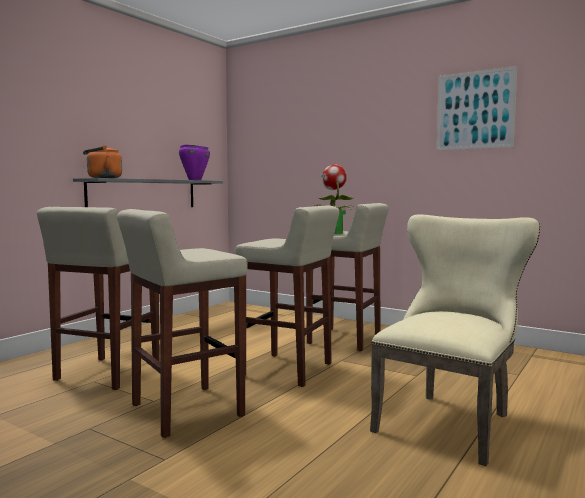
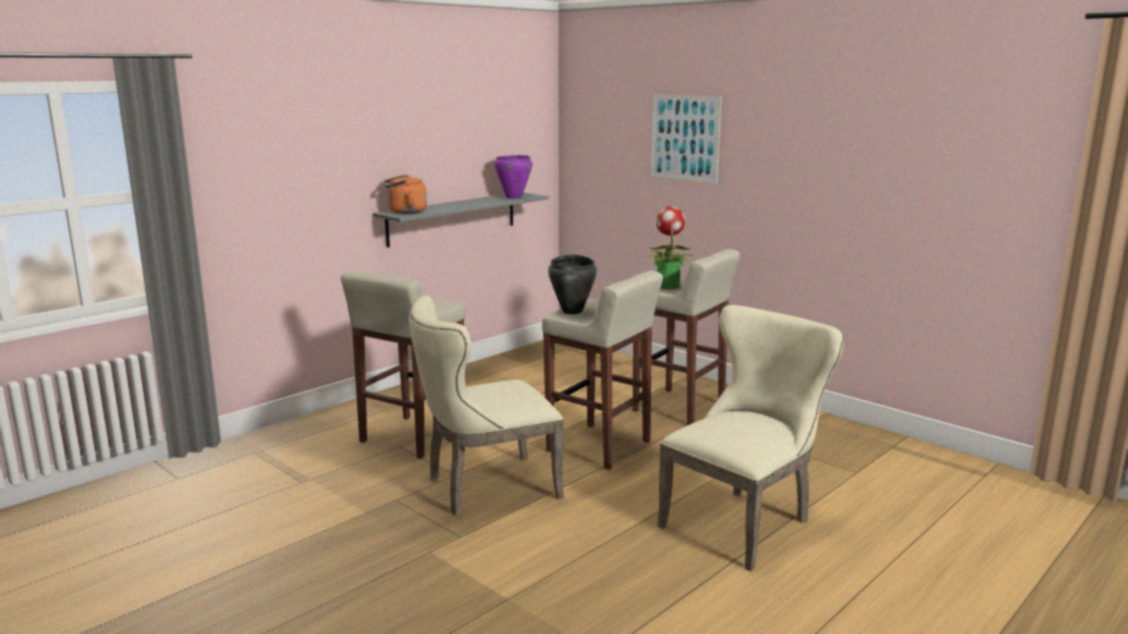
camera: 10 degrees right, 10 degrees up
(185, 411) = (485, 488): beige stool -> beige chair
(261, 242) = (572, 311): none -> black cooking pot
(475, 110) = (855, 139): picture -> picture (684, 138)

